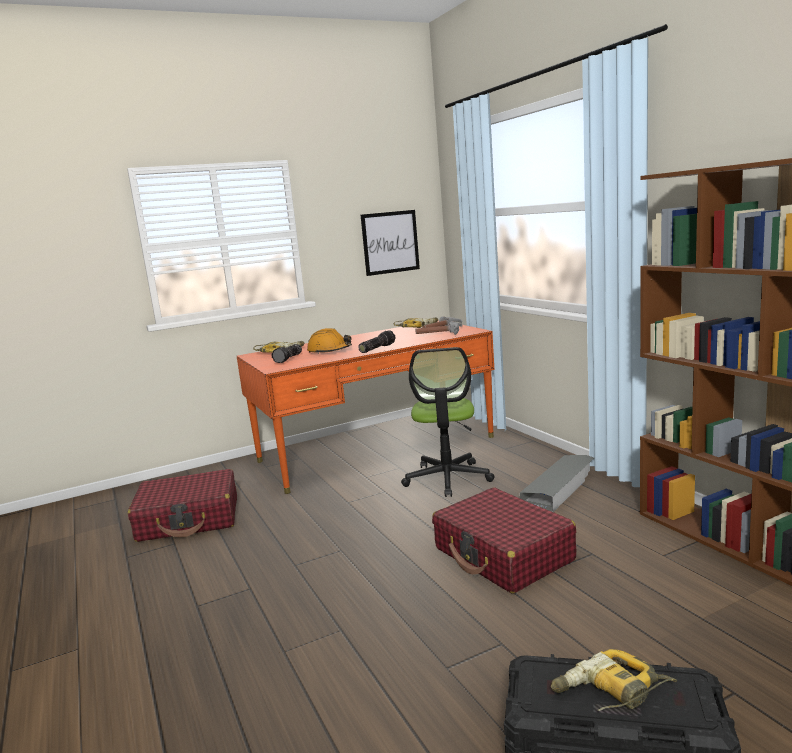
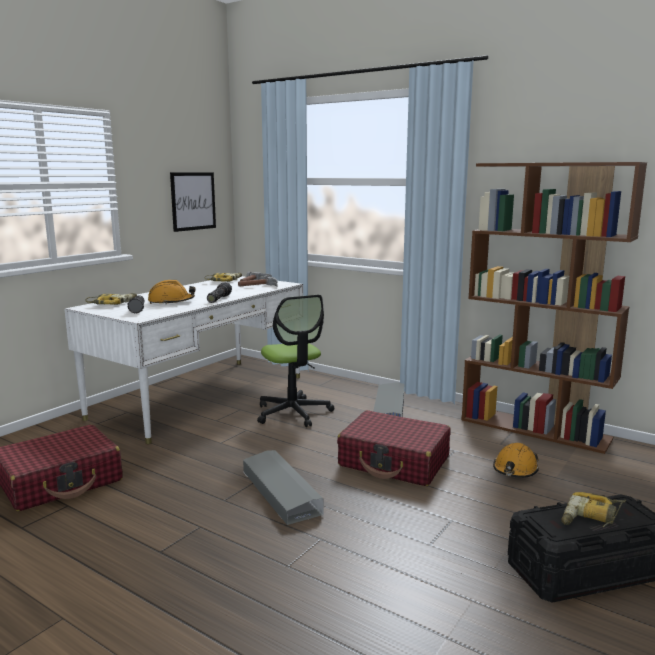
camera: 30 degrees left, 0 degrees up
(352, 567) = (281, 492): none -> grey storage box
(376, 449) = (201, 396): orange desk -> white desk
(650, 595) = (515, 470): none -> orange hard hat

